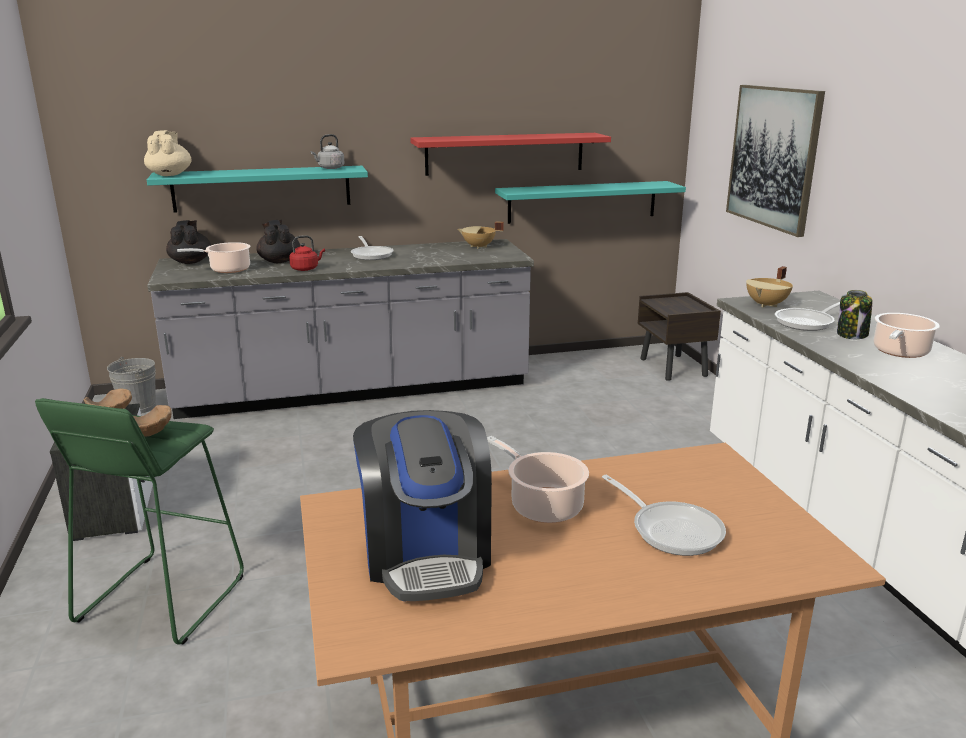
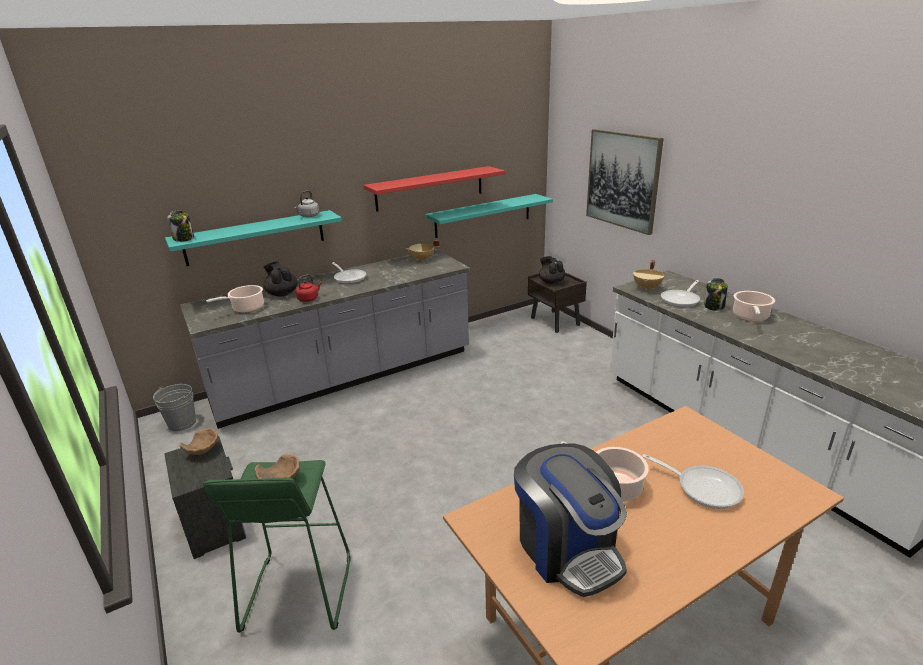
camera: 15 degrees left, 5 degrees up
(170, 175) = (184, 239): beige teapot -> jar
(191, 262) = (209, 304): black teapot -> black teapot (551, 282)

